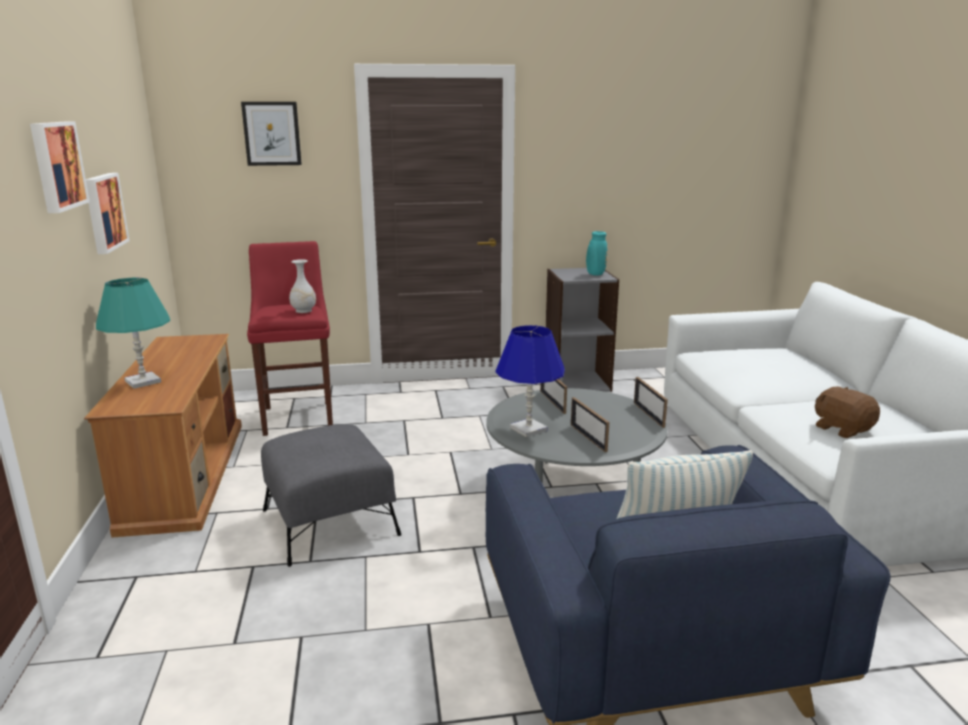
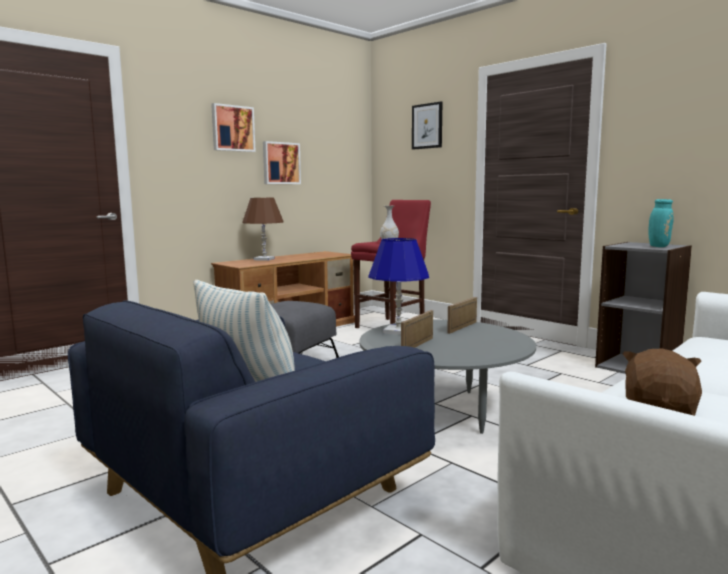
camera: 55 degrees right, 10 degrees down
(143, 381) = (264, 259): turquoise table lamp -> brown table lamp
(648, 414) = (509, 352): picture frame -> none

